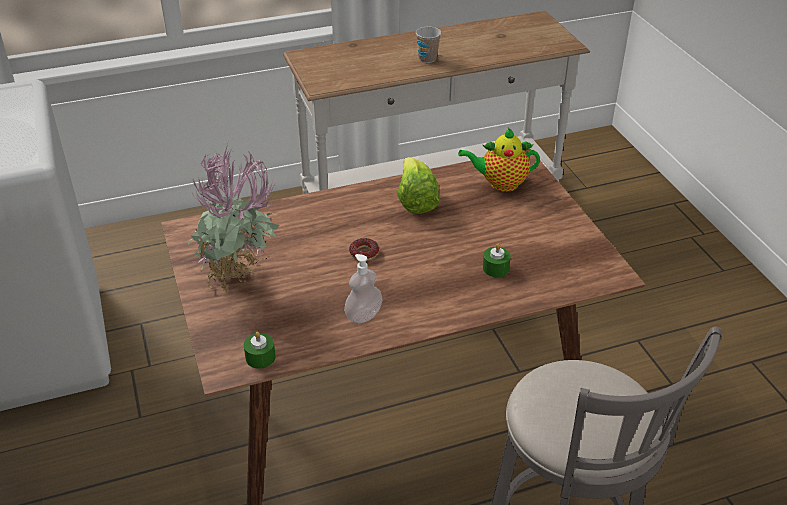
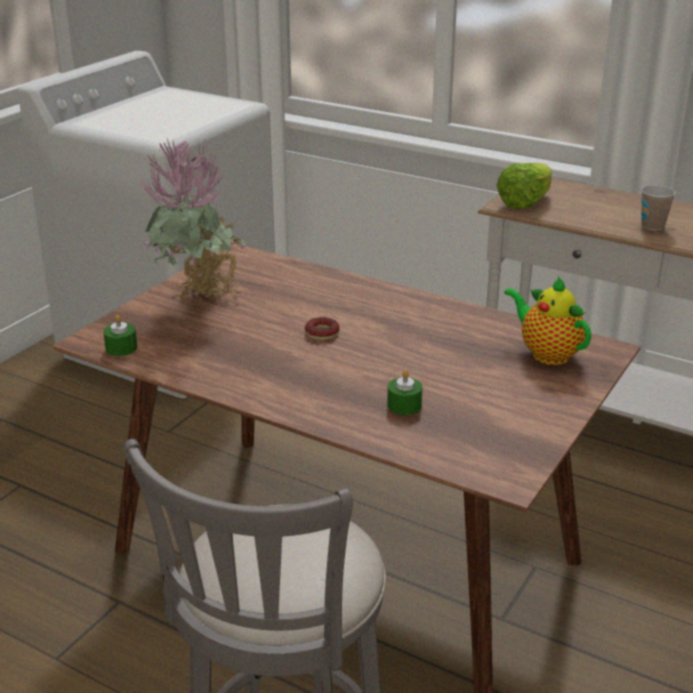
camera: 50 degrees right, 10 degrees down
(363, 315) = (235, 368): soap dispenser -> none
(415, 201) = (439, 324): lettuce -> lettuce (525, 202)

